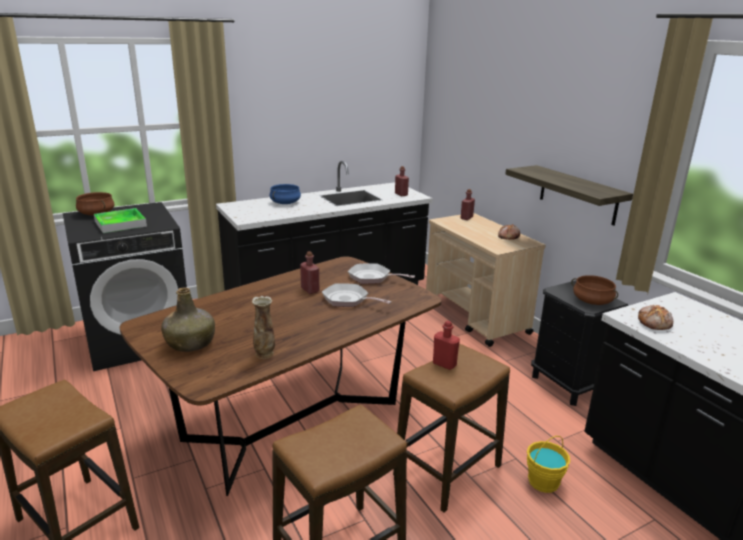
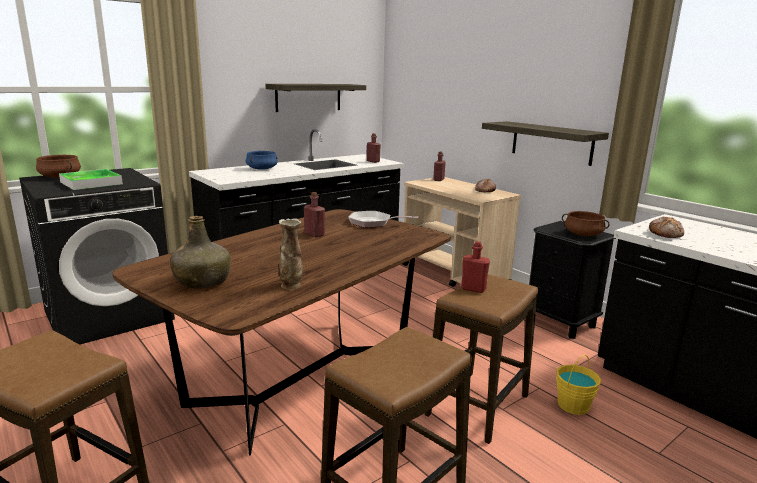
camera: 10 degrees left, 5 degrees down
(340, 125) = (308, 97): none -> shelf
(348, 300) = (358, 239): frying pan -> none

